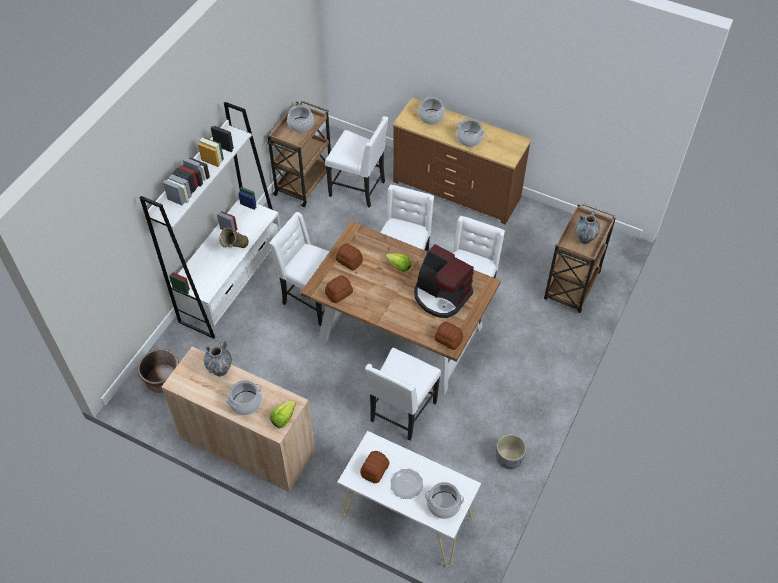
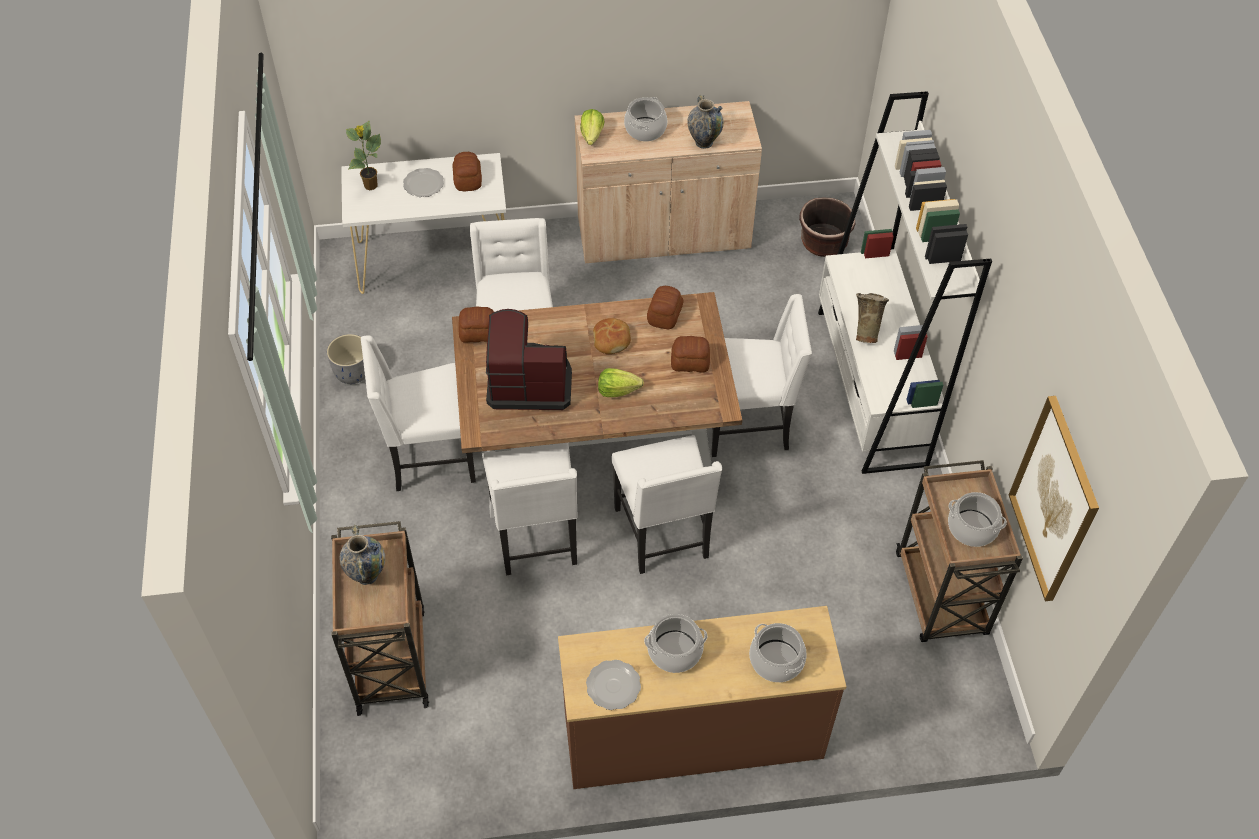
camera: 145 degrees right, 0 degrees up
(289, 60) = (1054, 500): none -> picture
(358, 188) = (849, 637): white chair -> white chair (429, 458)
(379, 295) = (612, 340): none -> bread
(443, 505) = (371, 186): cooking pot -> potted plant
(504, 140) = (612, 686): none -> plate

